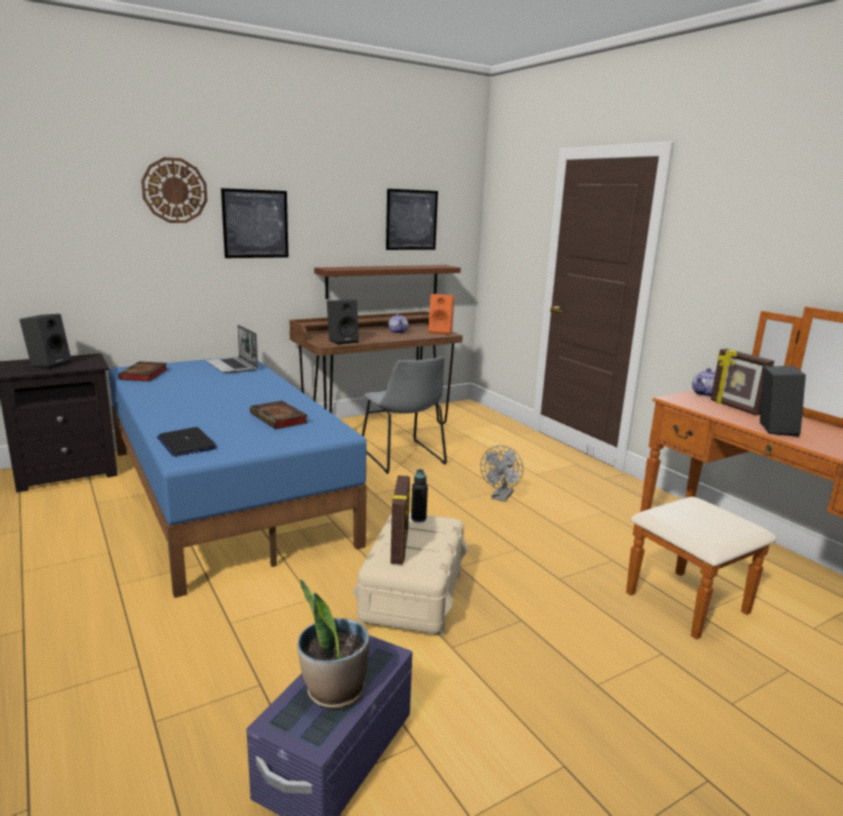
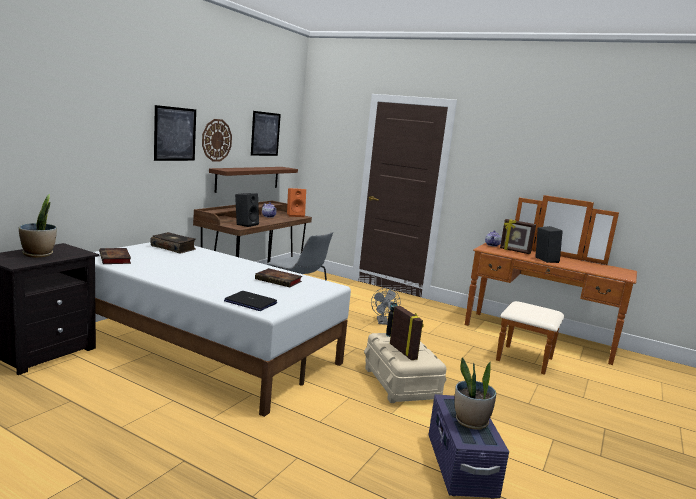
camera: 30 degrees left, 5 degrees down
(49, 364) = (39, 254): black speaker -> potted plant
(174, 190) = (124, 105): wall clock -> wall clock (216, 140)
(226, 493) = (205, 347): blue bed -> white bed
(233, 366) = (173, 248): laptop -> book

